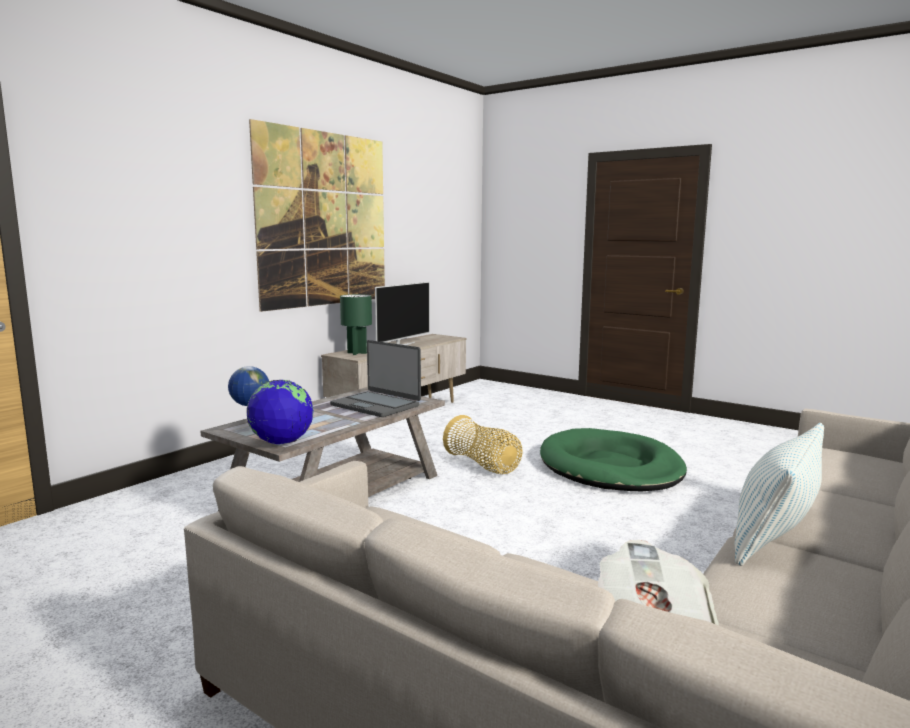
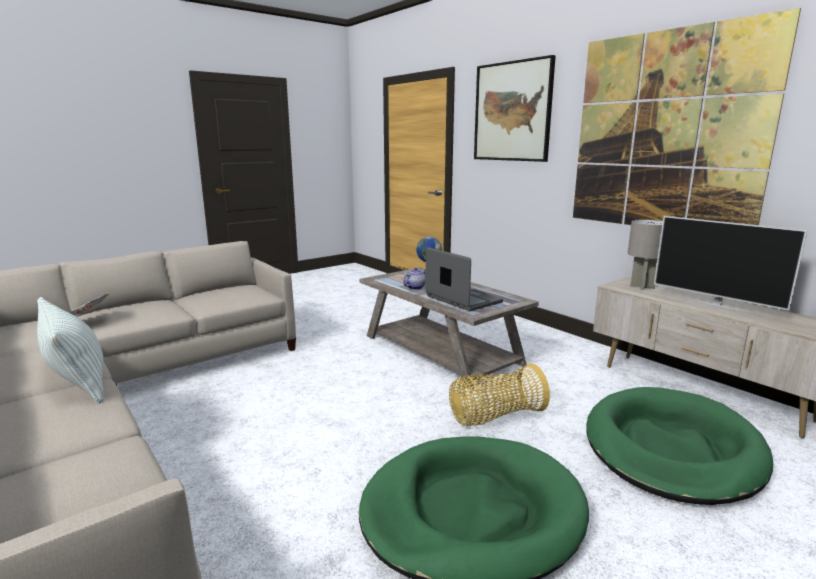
camera: 105 degrees right, 5 degrees up
(154, 183) = (512, 112): none -> picture
(281, 442) = (381, 279): globe -> none
(329, 424) = (415, 287): none -> teapot
(357, 353) = (642, 287): green table lamp -> grey table lamp
(376, 405) = (462, 299): laptop -> laptop turned 90 degrees clockwise
(488, 425) = (671, 449): none -> green dog bed

